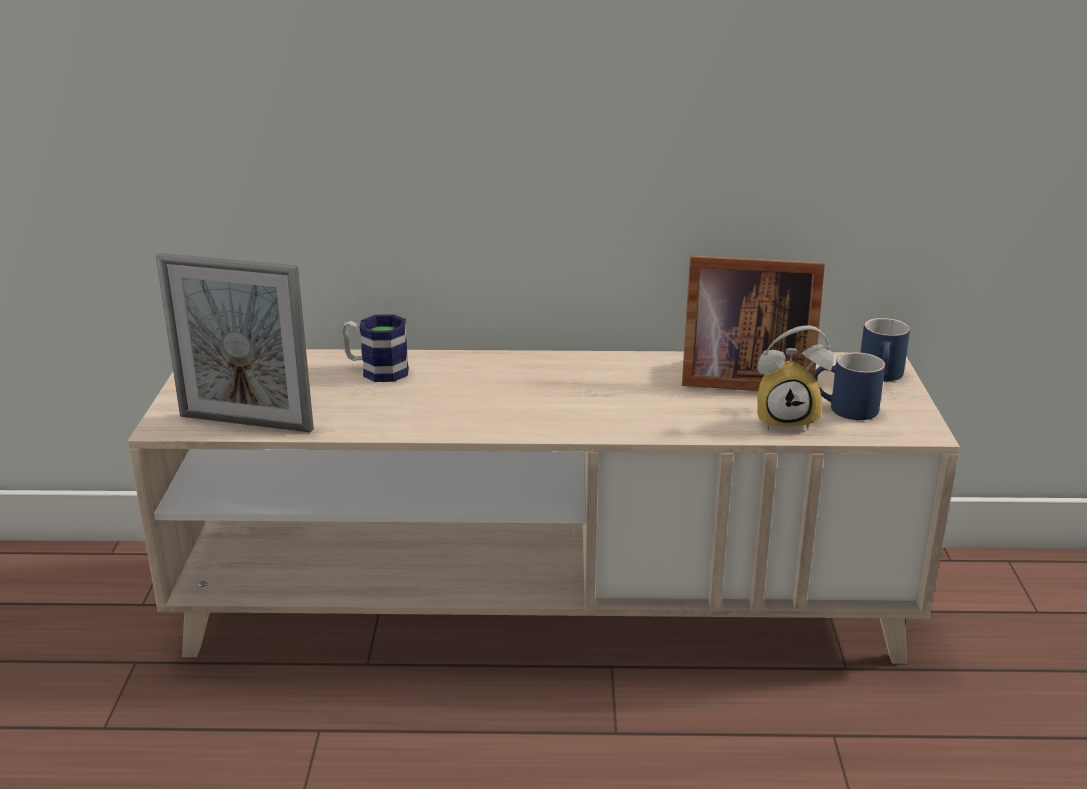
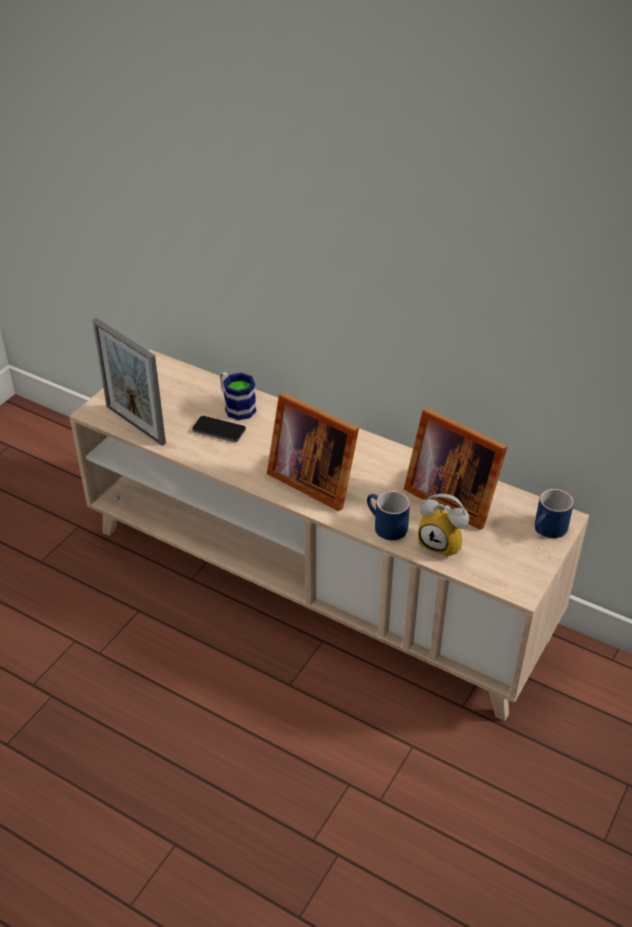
camera: 30 degrees right, 15 degrees up
(377, 397) = (219, 430): none -> phone
(558, 408) = (312, 479): none -> picture frame
(844, 409) = (489, 550): blue mug -> blue mug (385, 526)

